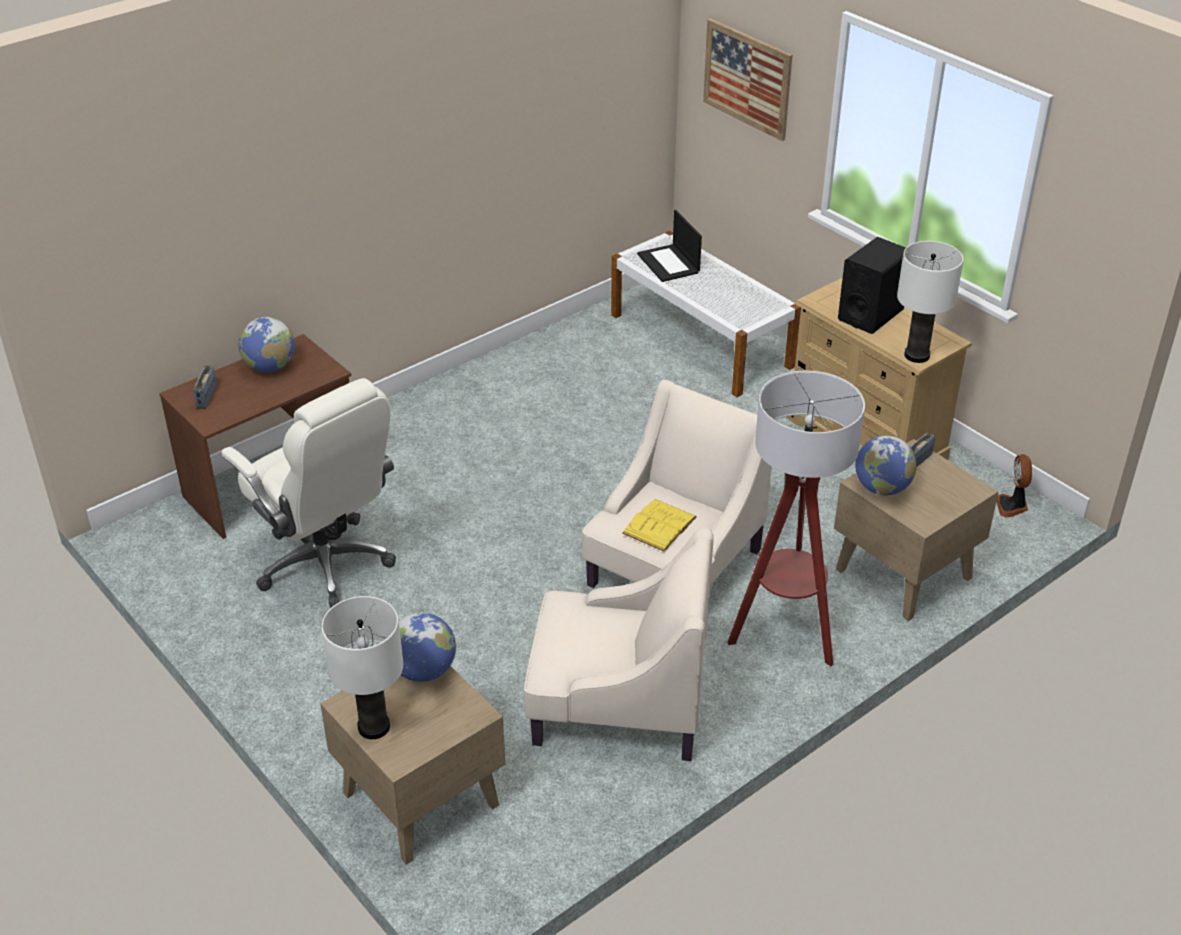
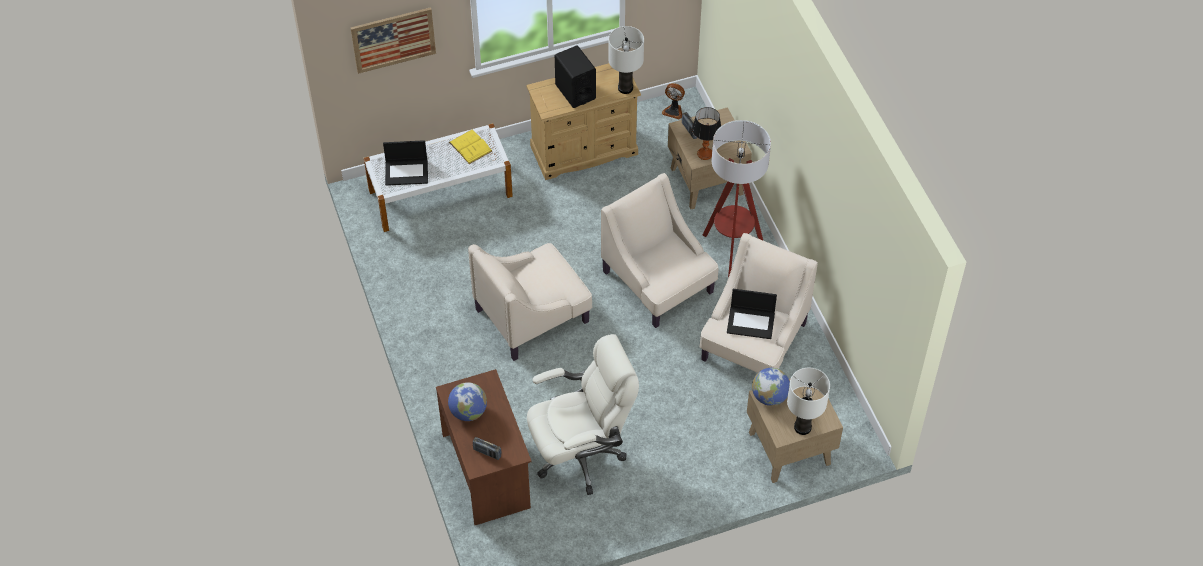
camera: 70 degrees left, 15 degrees up
(547, 463) = (533, 315): none -> beige armchair
(593, 636) = (751, 322): none -> laptop
(659, 525) = (673, 265): yellow book -> yellow book (470, 146)
(882, 488) = (705, 154): globe -> table lamp

